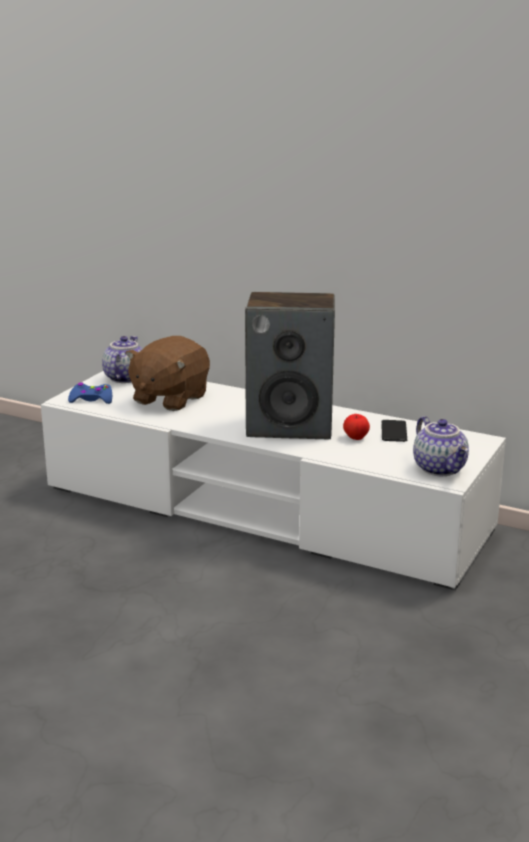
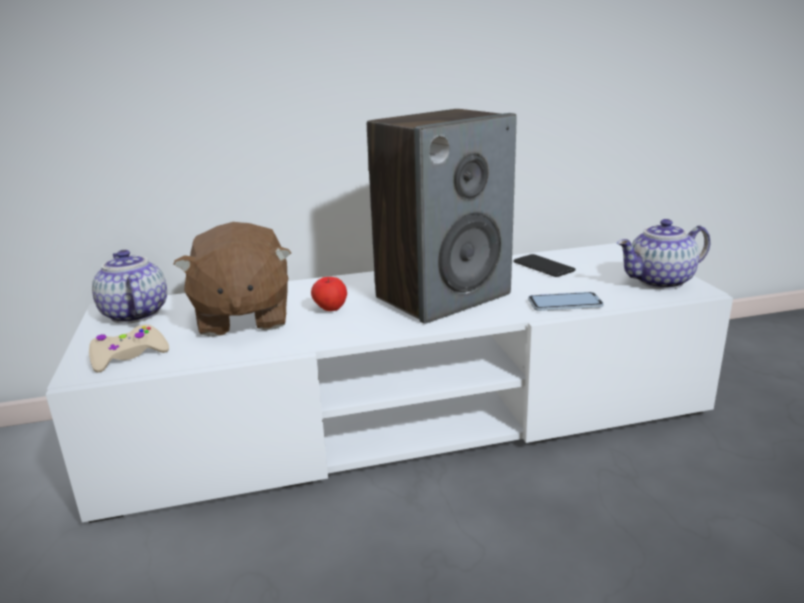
camera: 40 degrees left, 0 degrees up
(91, 399) = (128, 356): blue game controller -> beige game controller
(347, 456) = (565, 303): none -> phone
(355, 438) = (527, 283): apple -> apple (330, 309)
(441, 469) = (660, 282): teapot -> teapot turned 135 degrees clockwise

